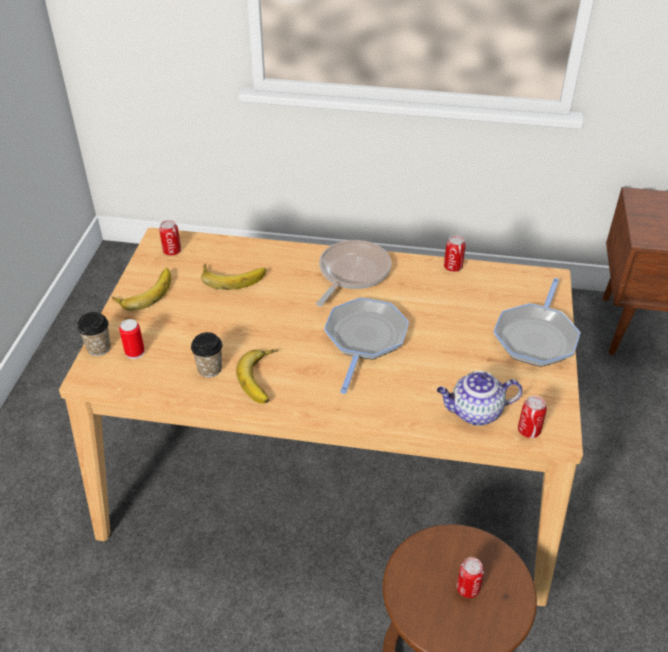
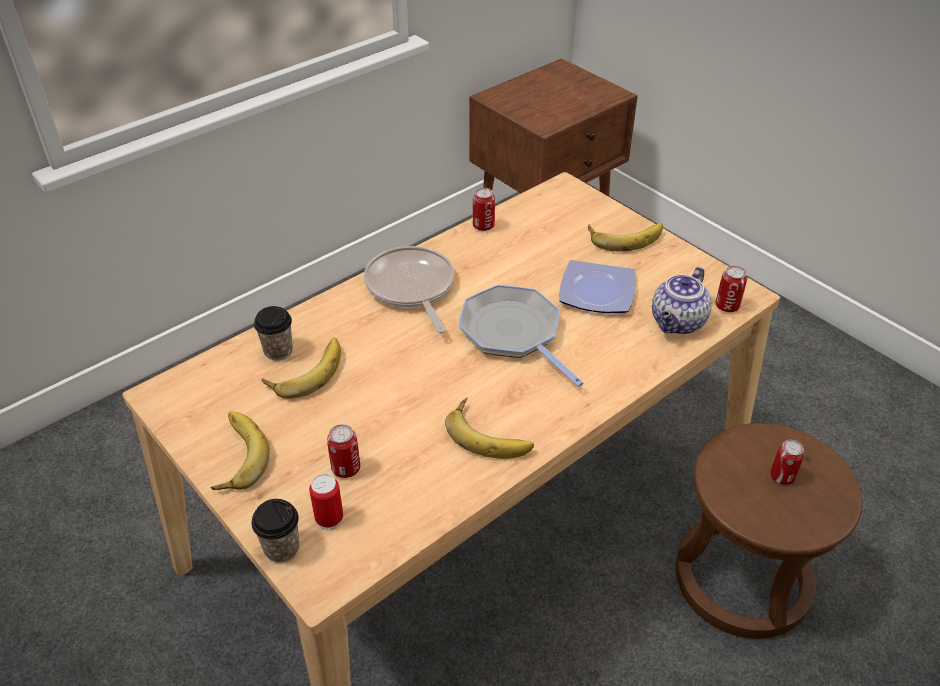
camera: 50 degrees left, 0 degrees up
(172, 251) = (195, 396): can -> can (346, 468)
(210, 369) = (429, 467): cup -> cup (278, 351)
(456, 354) = (596, 291): none -> plate
(536, 337) = (624, 236): frying pan -> banana

